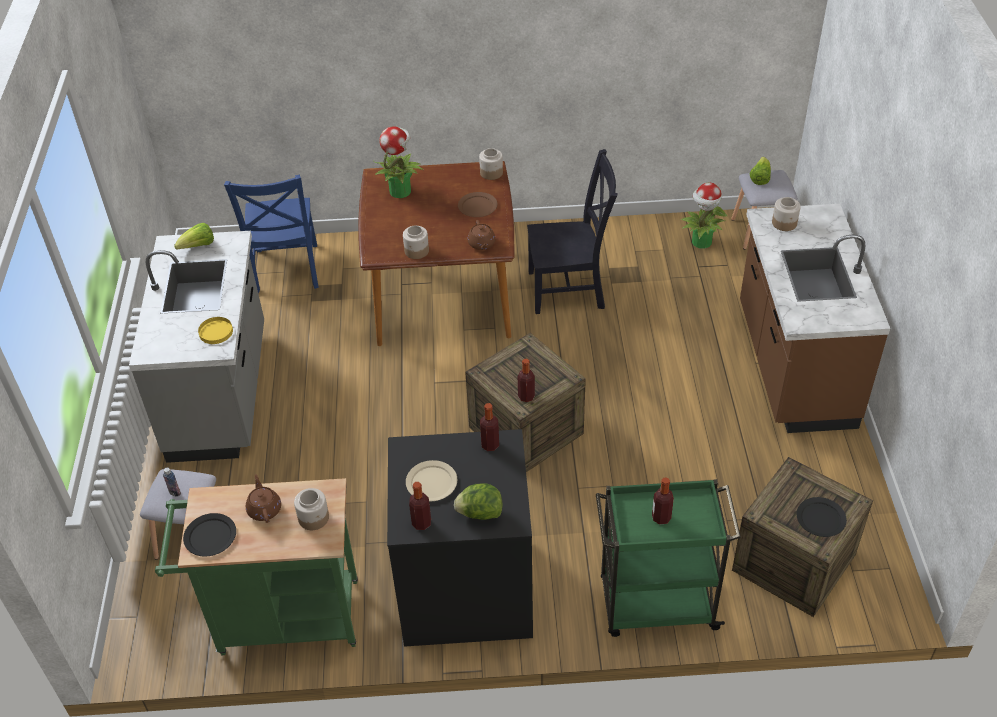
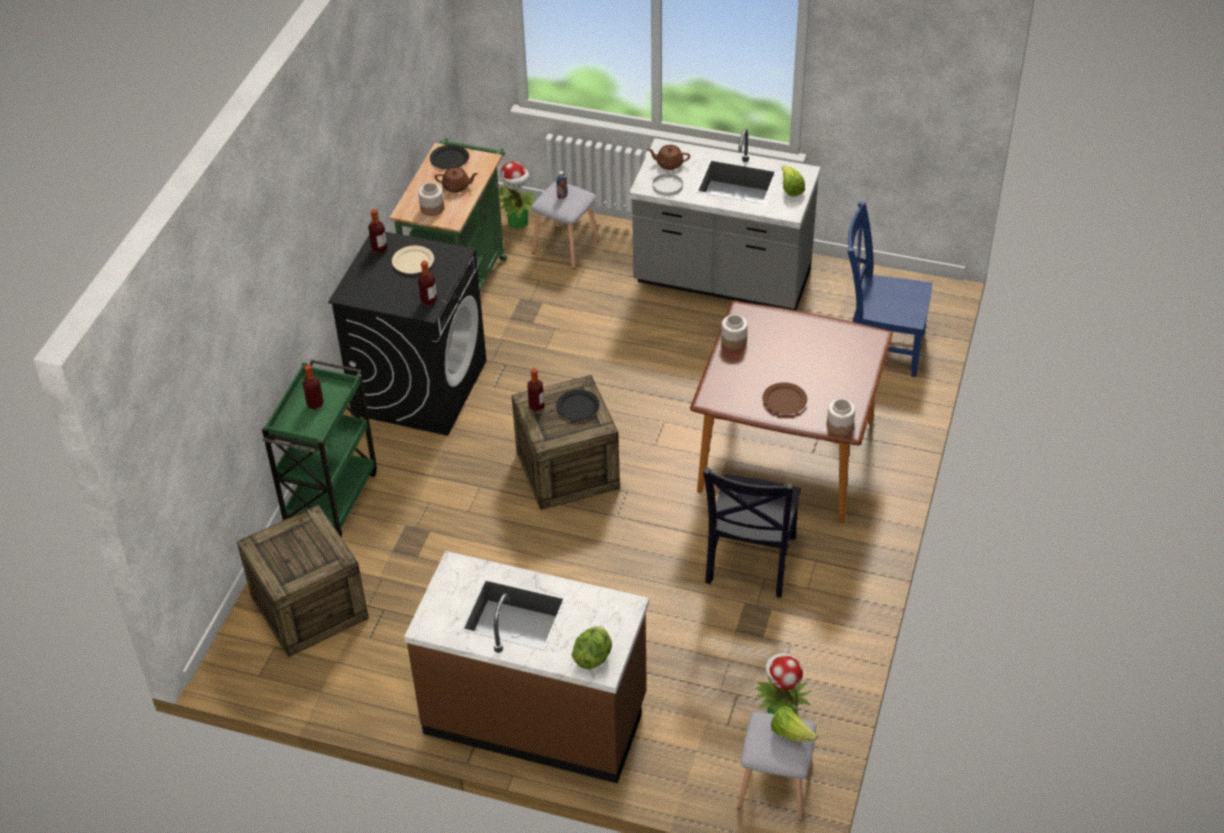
camera: 110 degrees right, 0 degrees up
(216, 332) = (667, 186): yellow plate -> white plate
(400, 190) = (839, 349): potted plant -> potted plant (518, 222)
(480, 513) = (367, 280): lettuce -> lettuce (593, 657)
(481, 244) = (721, 388): brown teapot -> brown teapot (669, 164)
(784, 223) = (607, 620): jar -> none
(820, 518) = (281, 555): black plate -> black plate (578, 407)

